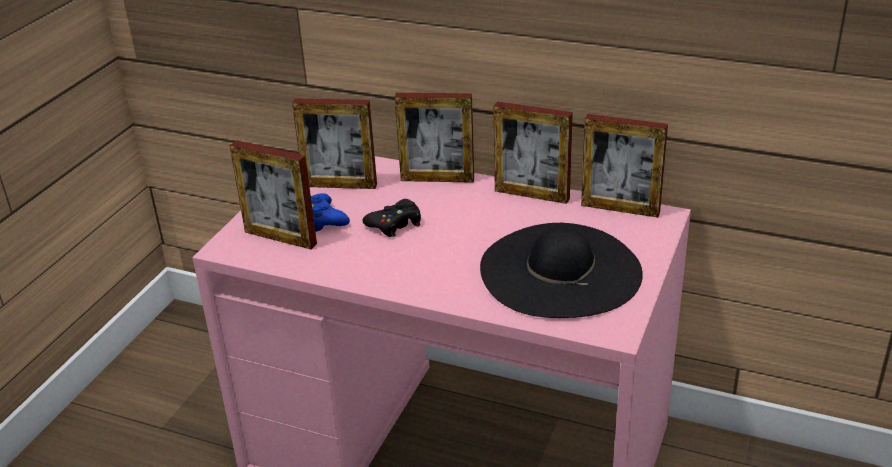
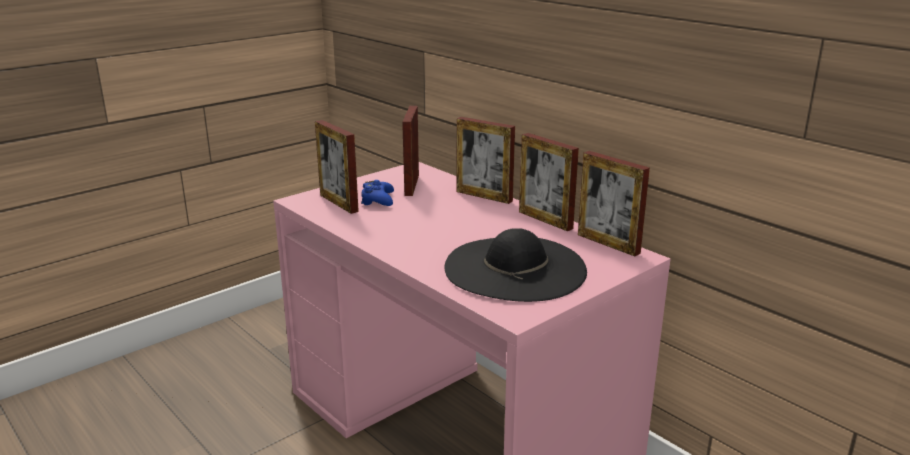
camera: 25 degrees right, 10 degrees down
(340, 185) = (411, 185): picture frame -> picture frame turned 60 degrees clockwise
(395, 224) = (424, 214): black game controller -> none

